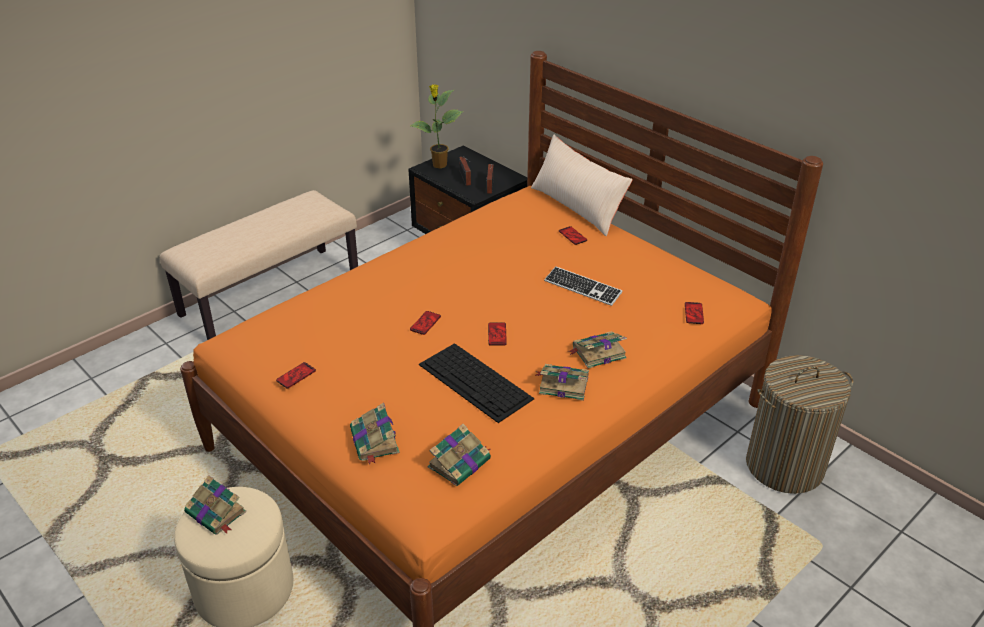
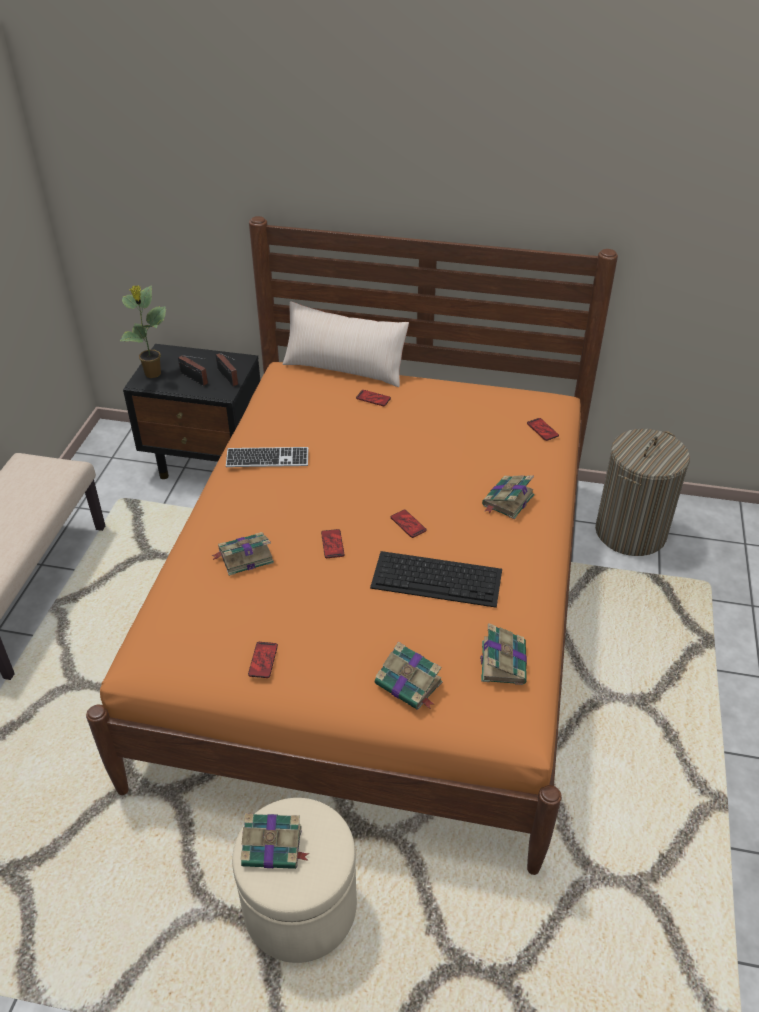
camera: 35 degrees left, 5 degrees up
(562, 384) = (510, 544): book -> book (244, 557)
(582, 288) = (433, 445): keyboard -> keyboard (267, 459)

